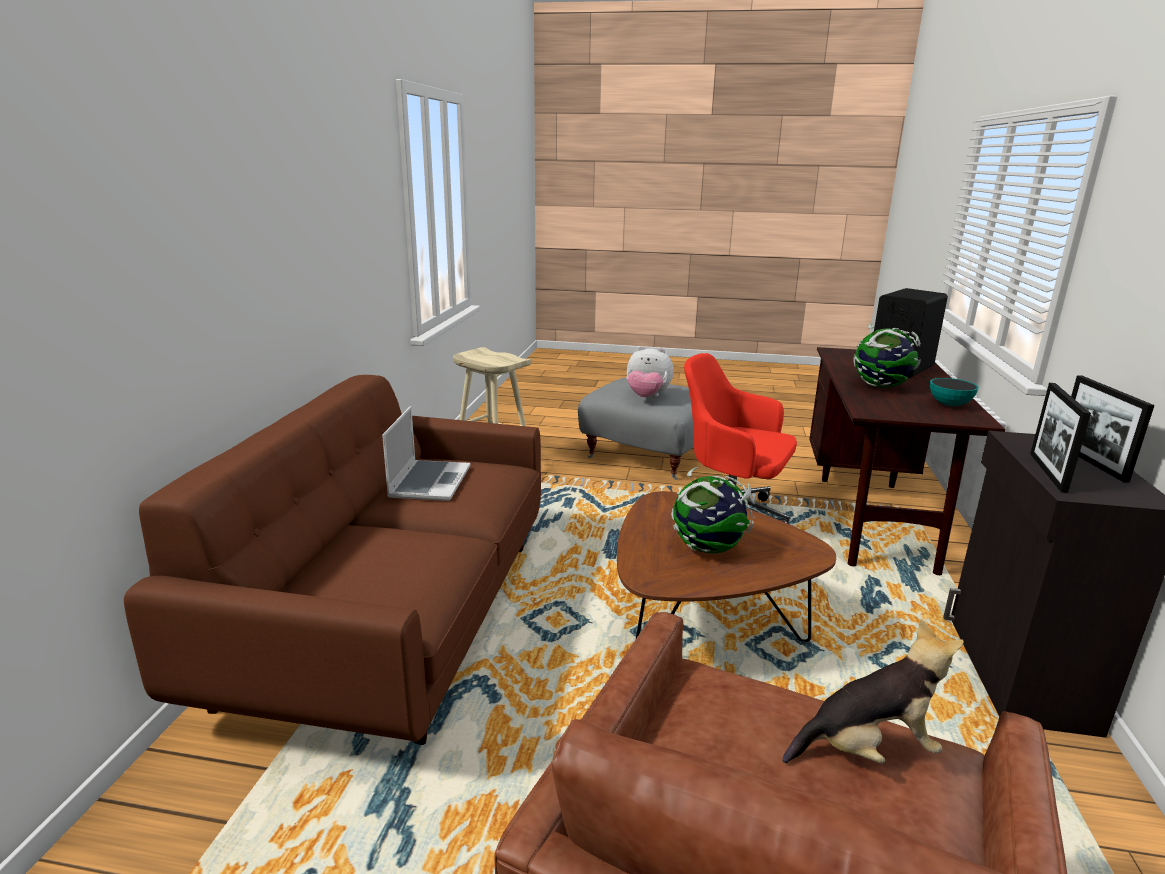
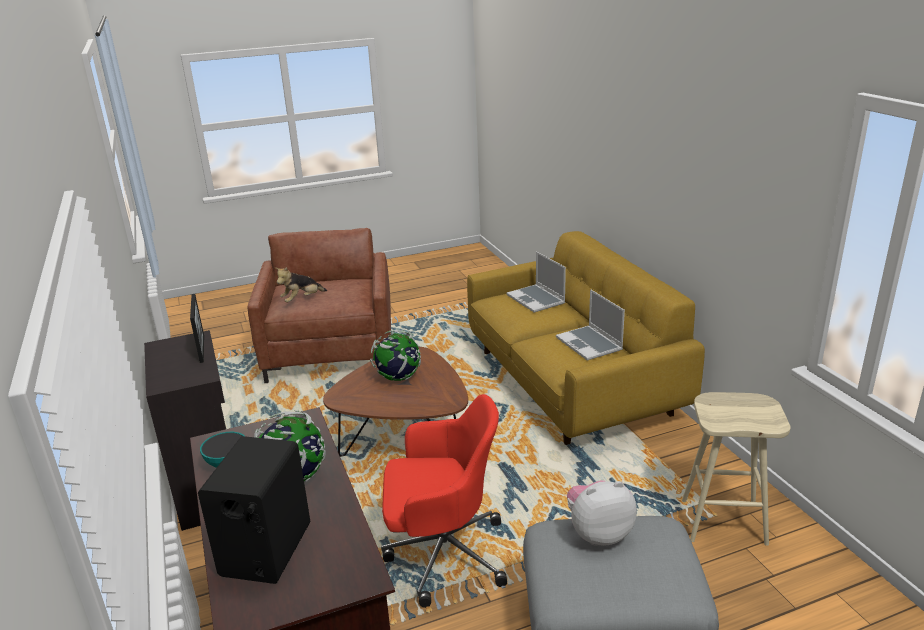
camera: 150 degrees right, 5 degrees up
(350, 572) = (536, 300): none -> laptop
(394, 617) = (571, 382): brown sofa -> yellow sofa
(1091, 462) = (167, 366): picture frame -> none

